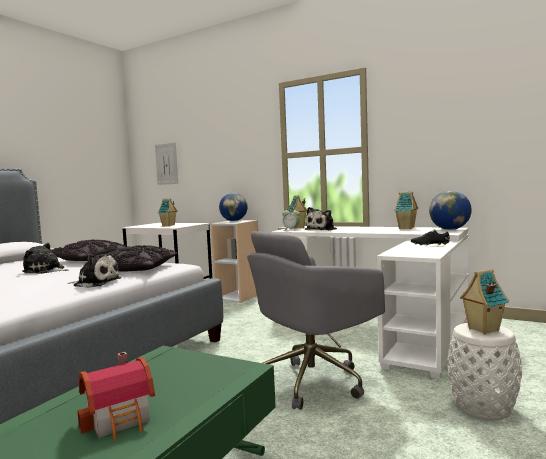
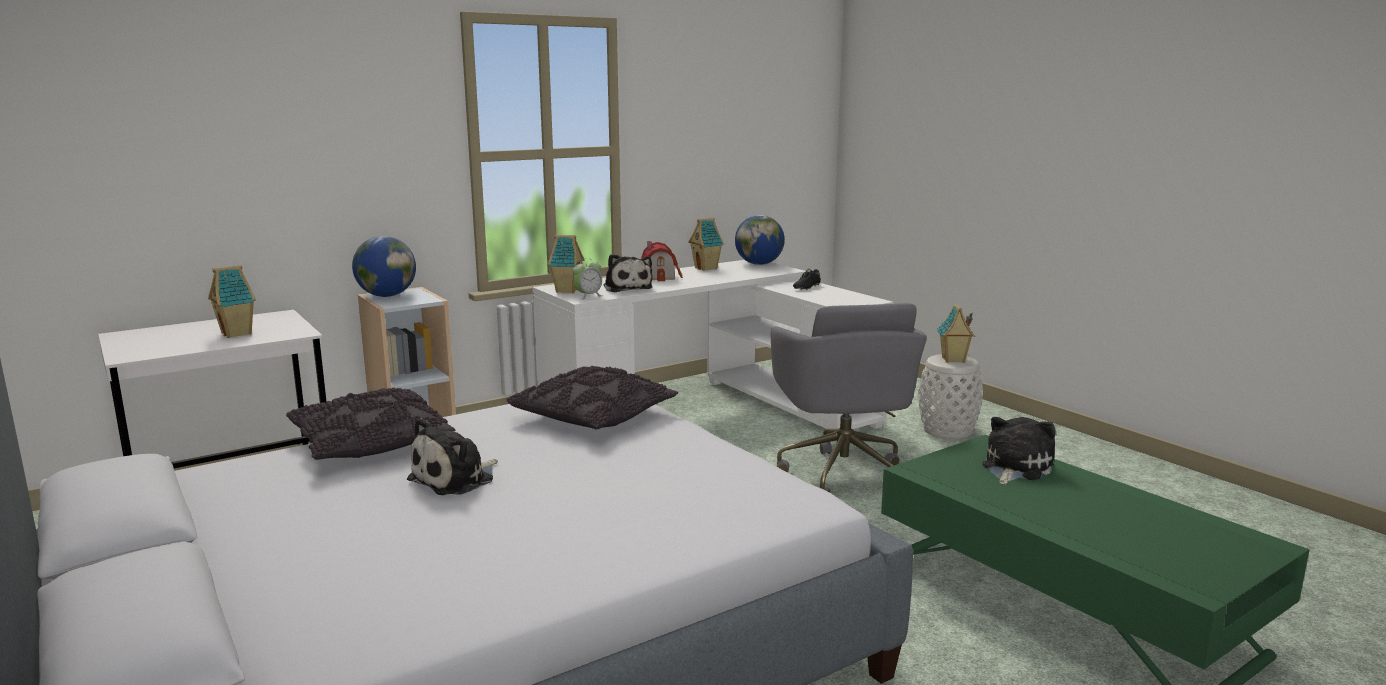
camera: 65 degrees left, 10 degrees up
(95, 283) = (680, 444): plush toy -> plush toy (1014, 468)
(121, 419) = (1079, 498): toy house -> toy house (661, 276)
(166, 164) = (117, 168): picture -> none

